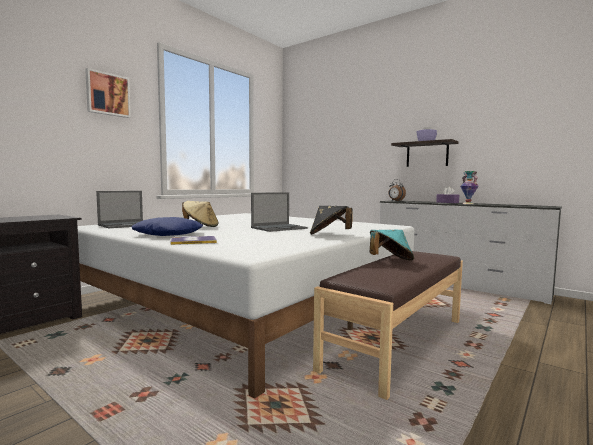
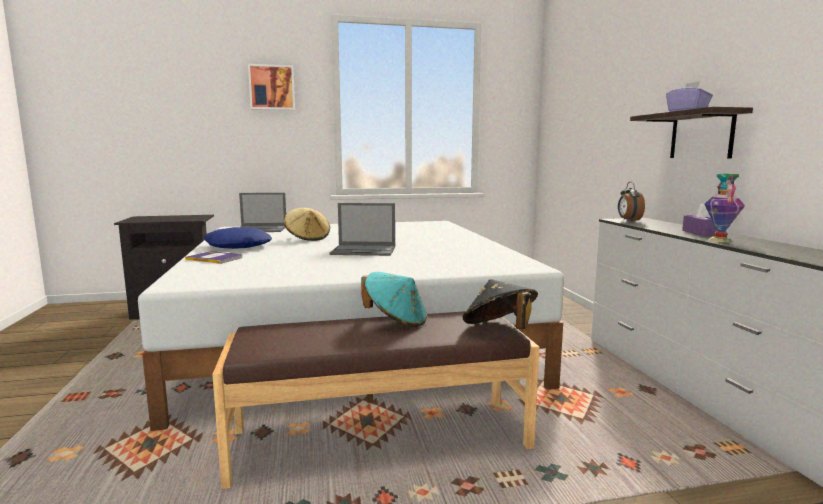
camera: 40 degrees right, 5 degrees up
(329, 235) = (362, 270): black hat -> black hat (499, 330)

